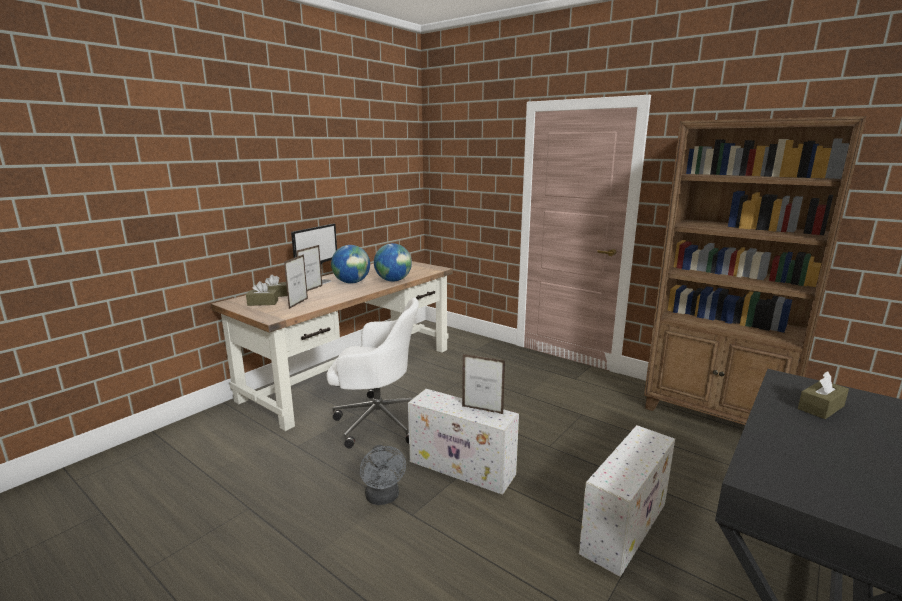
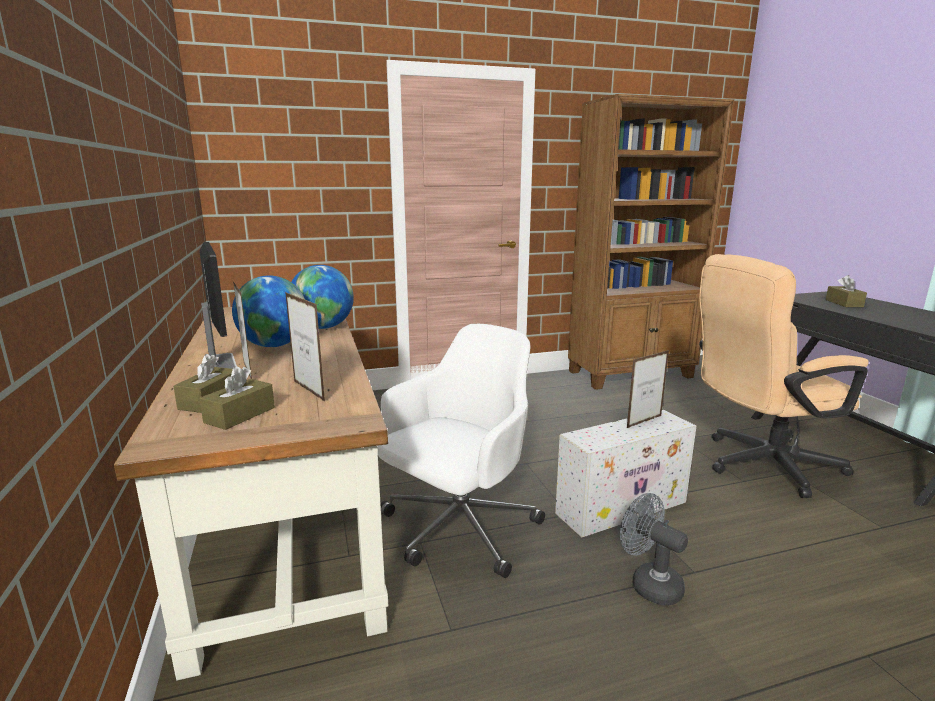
camera: 55 degrees left, 0 degrees up
(383, 498) = (649, 583): grey fan -> grey fan turned 150 degrees counterclockwise
(625, 526) = (759, 465): white storage box -> beige office chair

